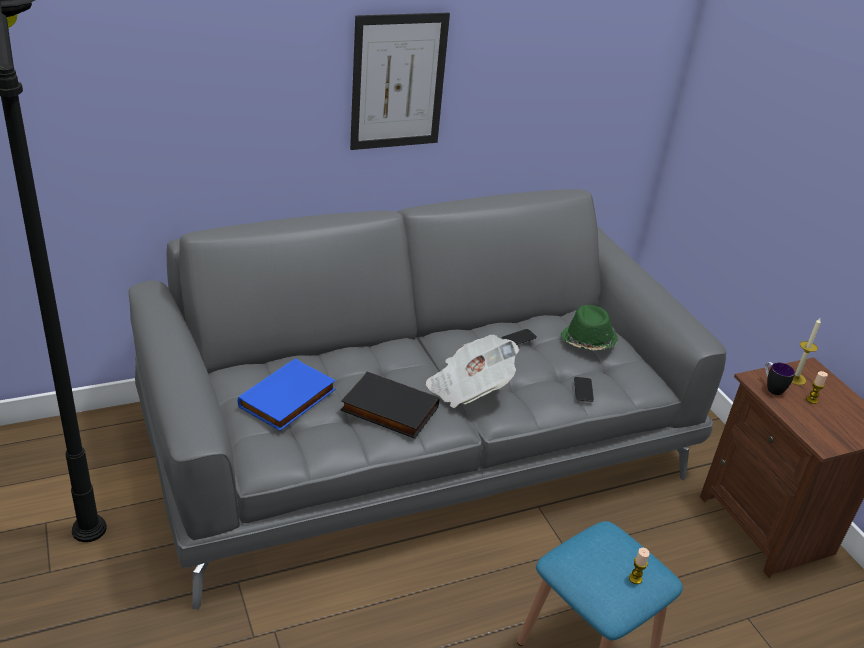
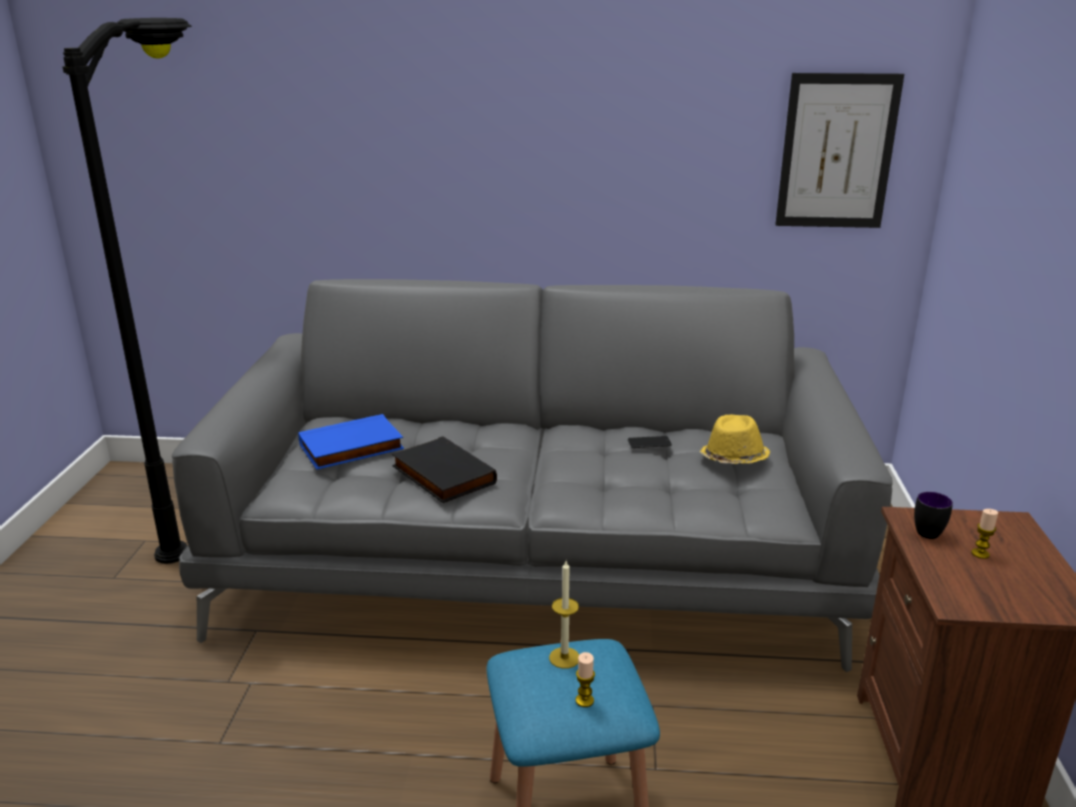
camera: 30 degrees right, 10 degrees down
(398, 82) = (558, 148): picture -> picture (837, 152)
(469, 388) = (547, 474): newspaper -> none
(583, 390) = (685, 501): phone -> none
(587, 341) = (733, 459): green hat -> yellow hat
(795, 378) = (975, 528): candle -> candle (564, 658)

